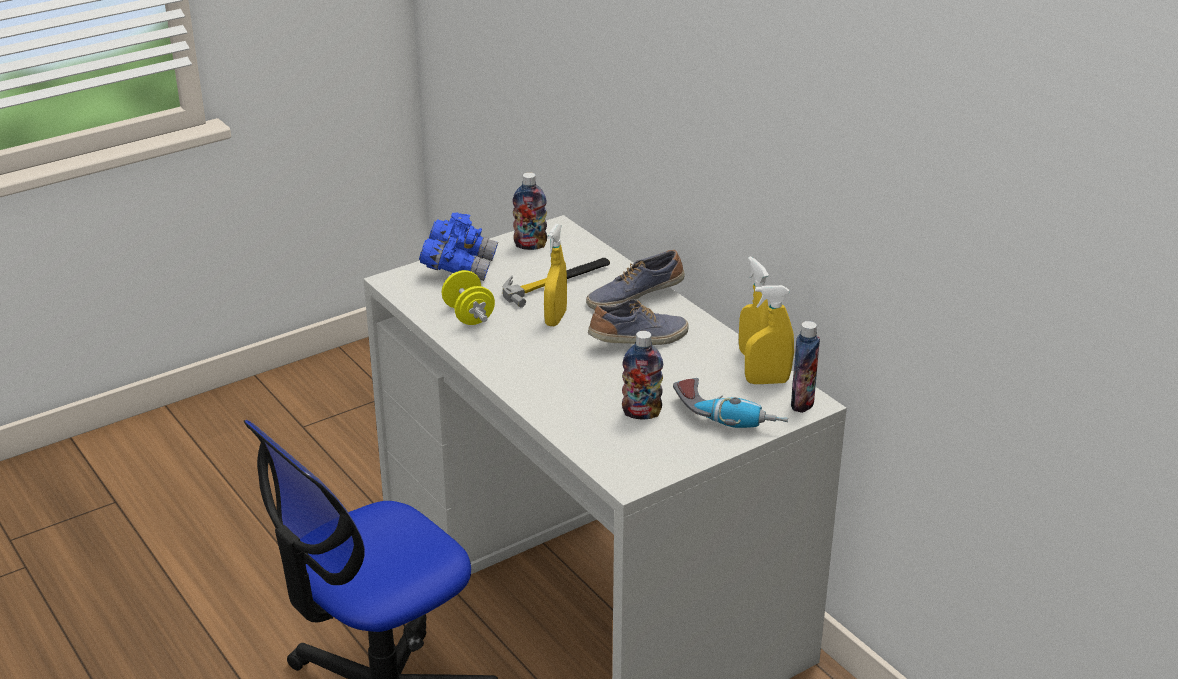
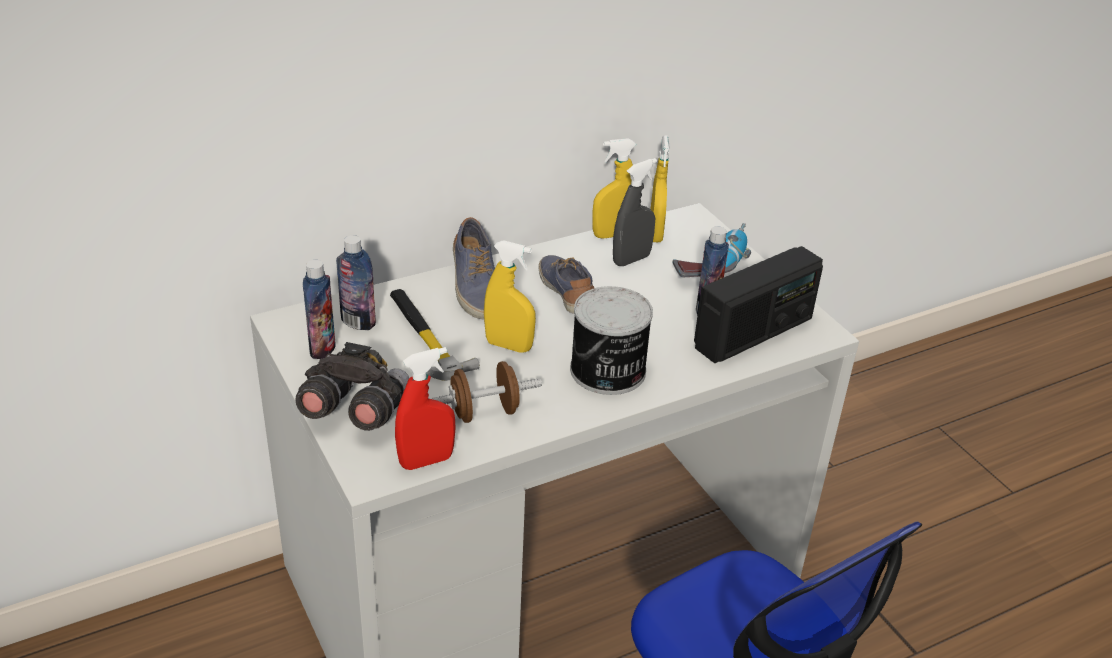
camera: 85 degrees left, 5 degrees up
(410, 298) = (426, 461): none -> red spray bottle
(459, 267) = (355, 412): blue binoculars -> grey binoculars
(468, 315) = (484, 412): yellow dumbbell -> brown dumbbell
(533, 365) = (608, 372): none -> can
(613, 440) = (754, 333): none -> radio
(712, 370) = (631, 259): none -> grey spray bottle
(802, 403) = (693, 222): bottle -> bottle (358, 322)

